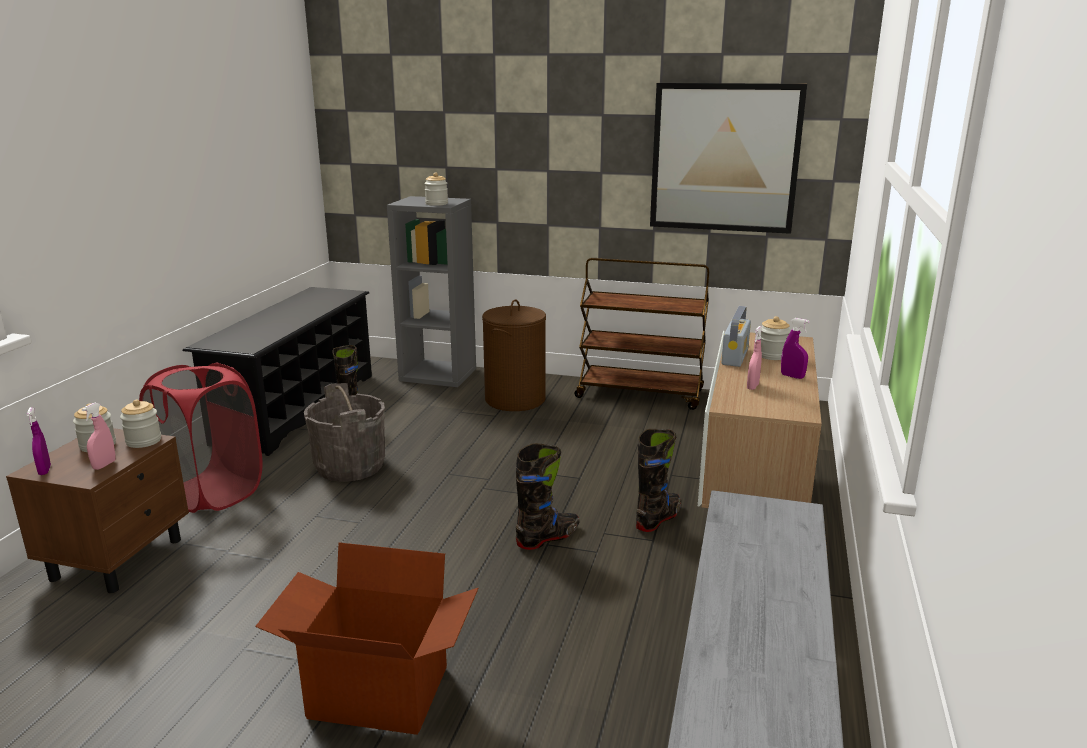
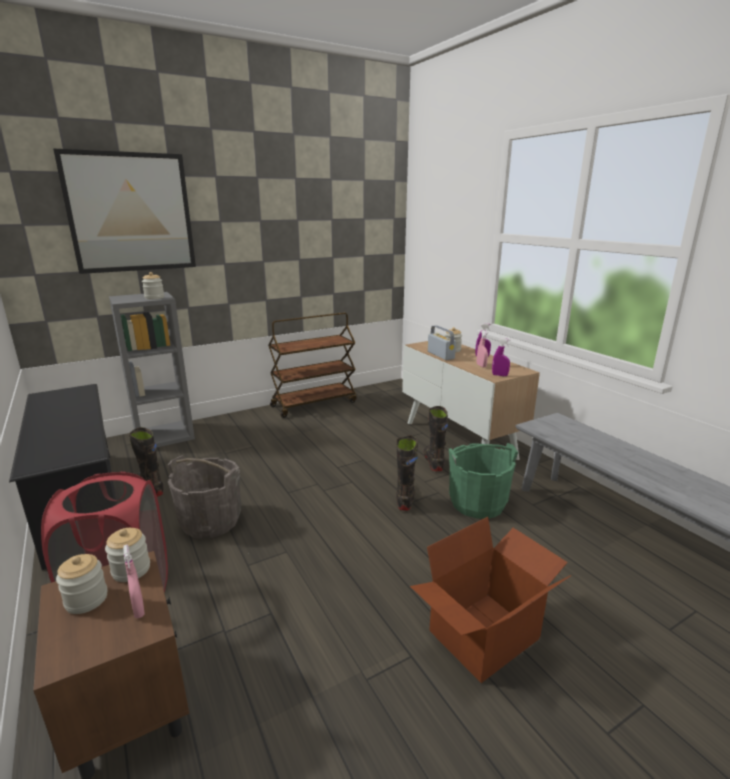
camera: 45 degrees left, 0 degrees up
(45, 470) = (77, 654): purple spray bottle -> purple spray bottle (499, 375)
(515, 400) = (248, 432): brown laundry basket -> none
(619, 587) = (477, 503): none -> green bucket
(724, 158) = (339, 245): picture -> picture (130, 213)

